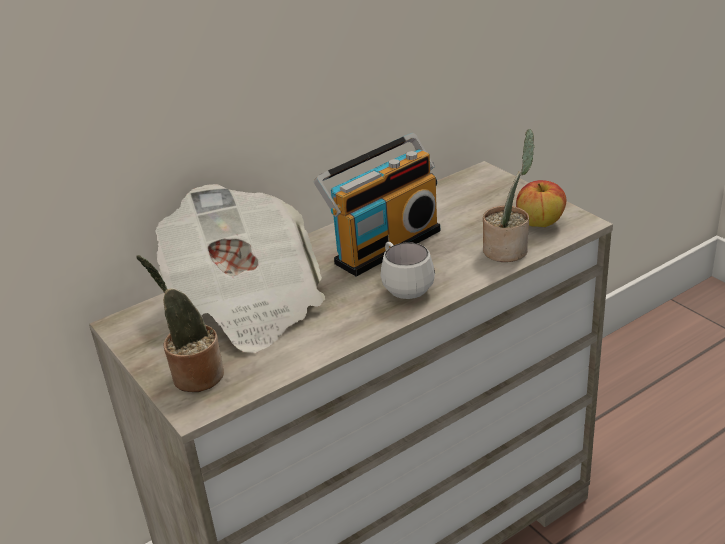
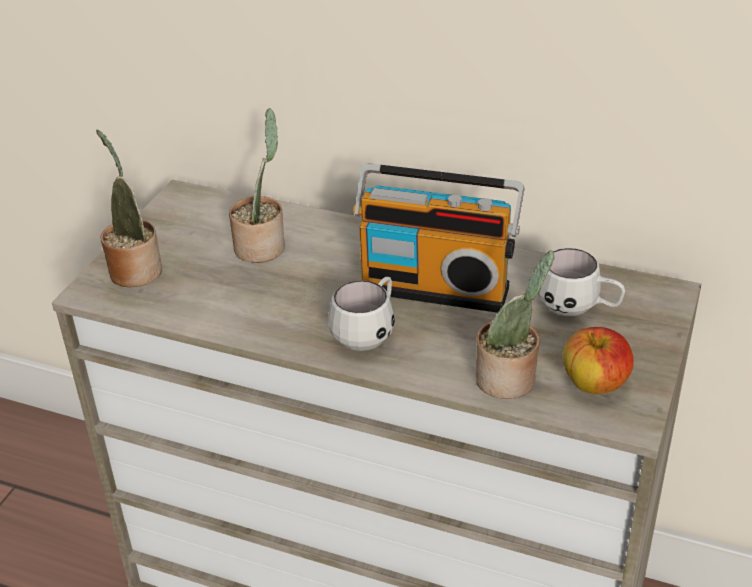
camera: 55 degrees right, 5 degrees up
(246, 302) = (262, 246): newspaper -> potted plant
(465, 204) = (578, 308): none -> white mug

